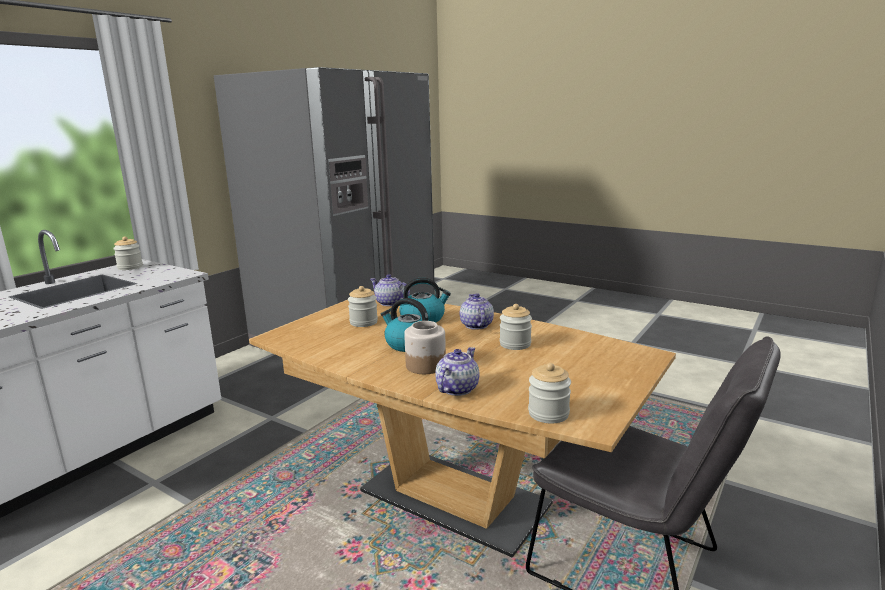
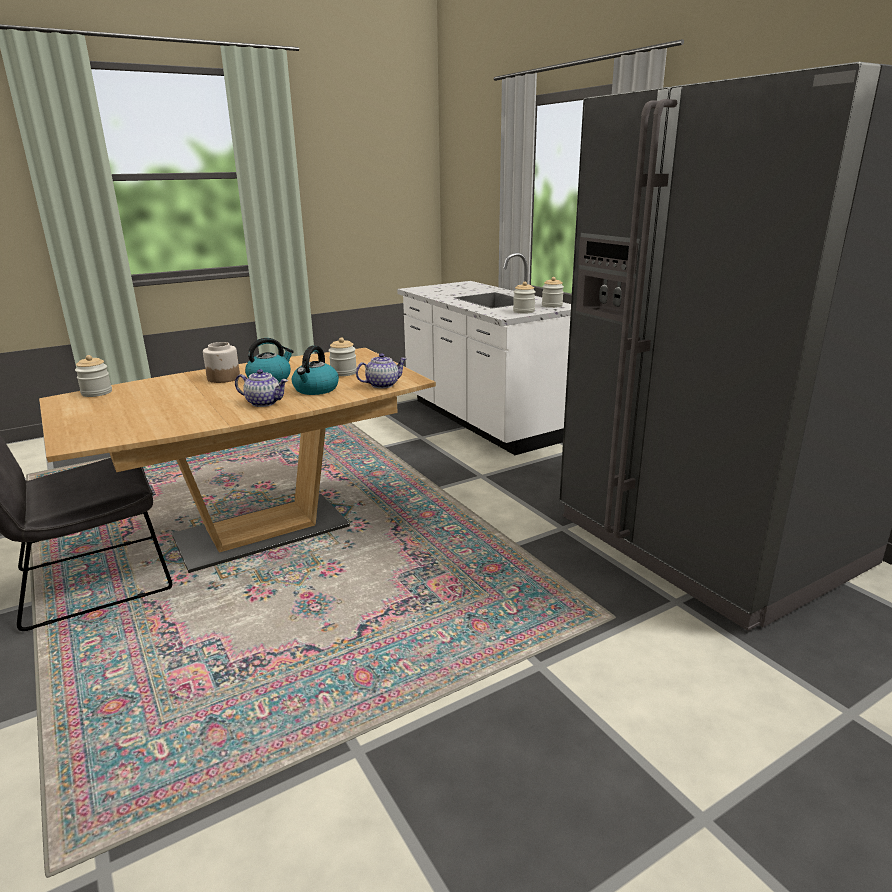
camera: 115 degrees right, 5 degrees up
(457, 388) = (175, 380): teapot -> none
(515, 344) = (198, 406): jar -> jar (523, 311)

